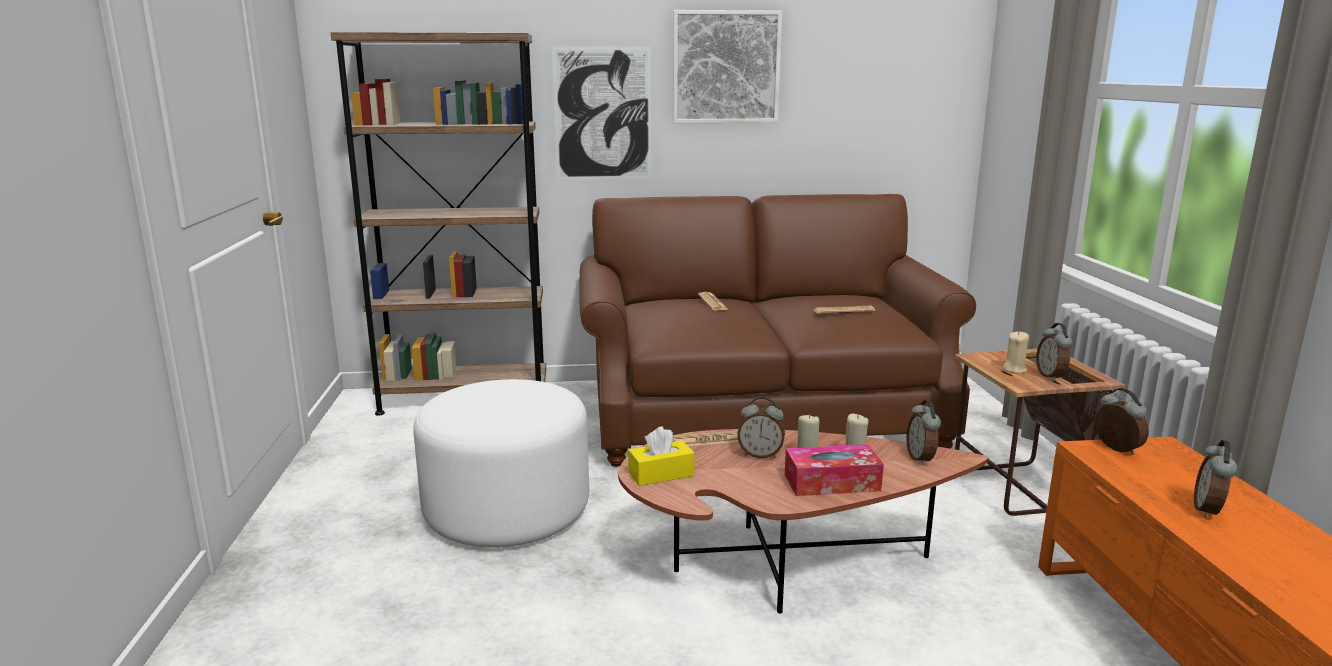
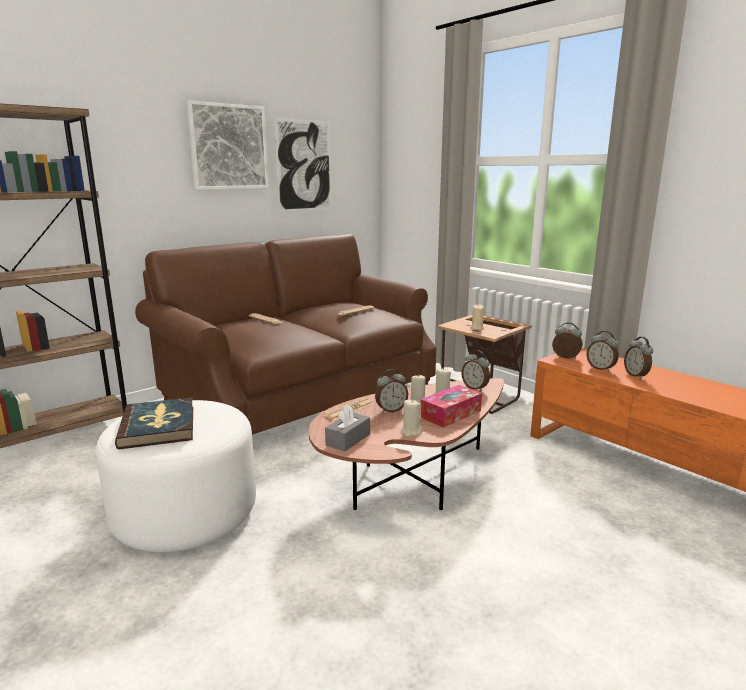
camera: 35 degrees left, 0 degrees up
(481, 402) = (159, 426): none -> book
(602, 114) = (138, 183): picture -> picture (304, 165)
(661, 474) = (348, 440): yellow tissue box -> grey tissue box
(746, 488) = (411, 432): none -> beige candle
(1051, 376) = (497, 327): alarm clock -> alarm clock (601, 368)

